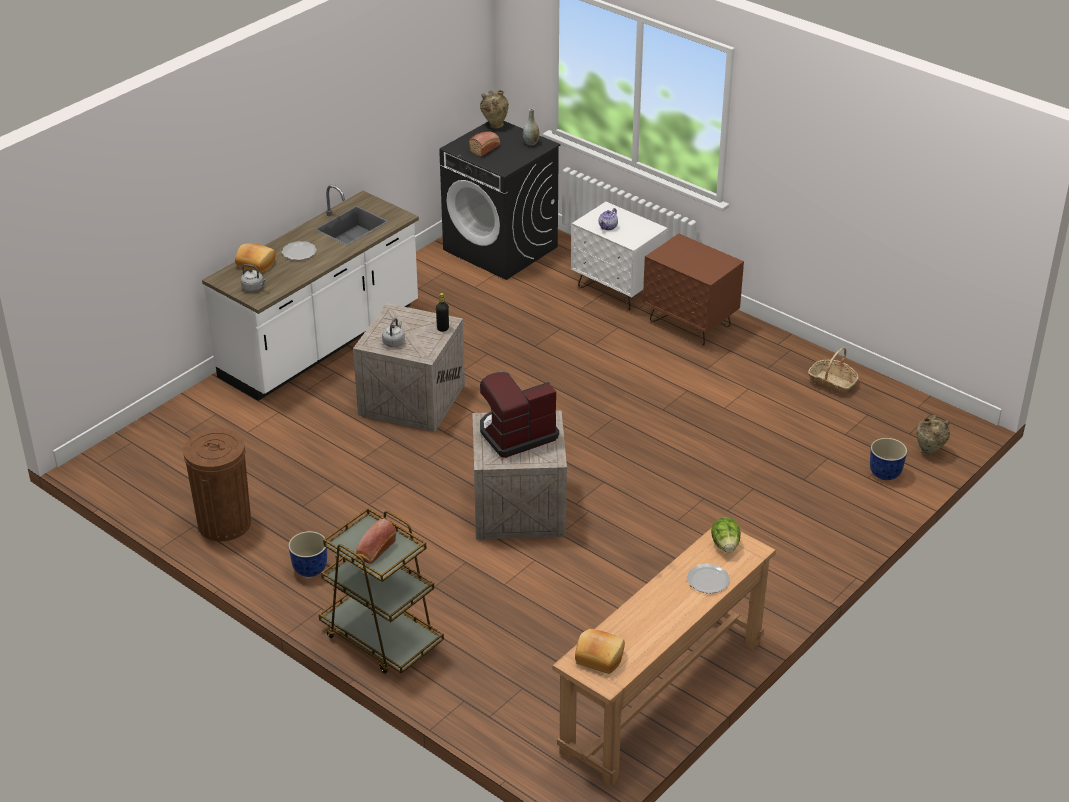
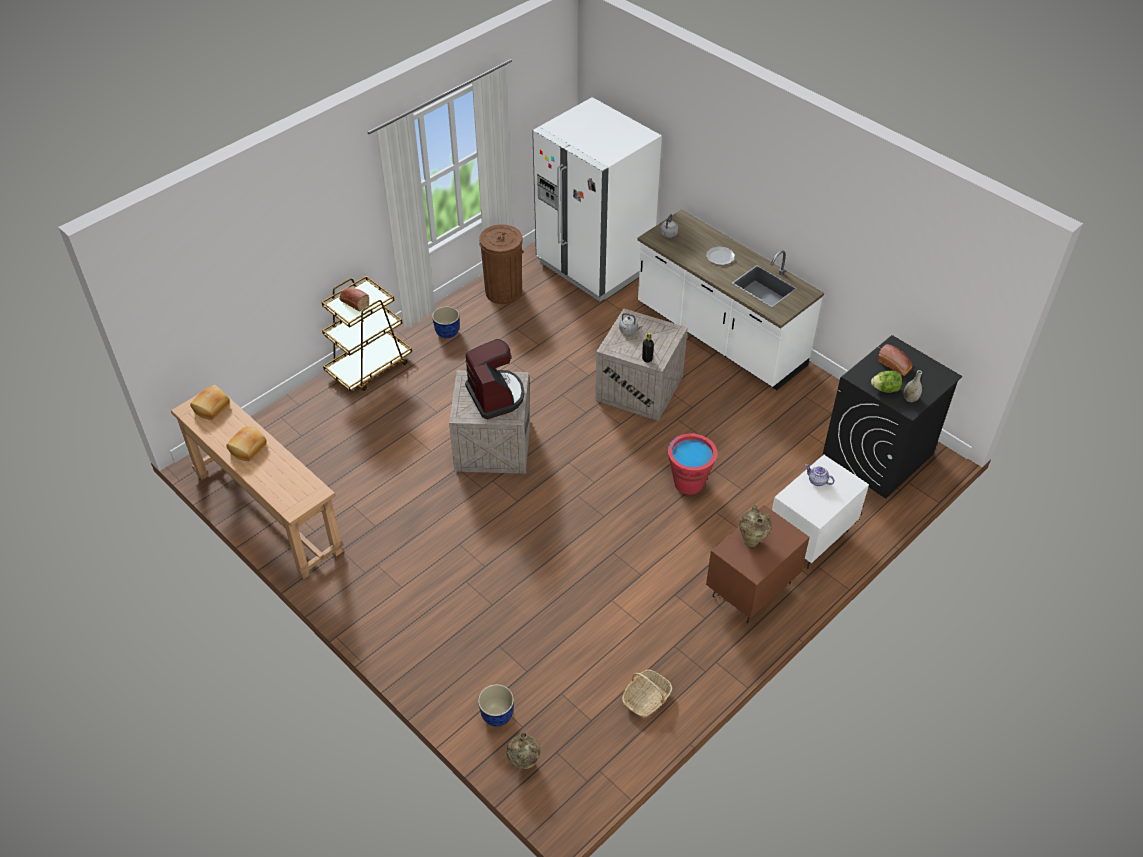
camera: 95 degrees right, 10 degrees up
(173, 445) = (594, 265): none -> white fridge
(256, 264) = (703, 235): bread -> bread (248, 449)
(494, 125) = (944, 374): beige vase -> beige vase (752, 540)
(556, 362) = (688, 483): none -> red bucket
(707, 580) = (268, 475): plate -> none
(725, 545) = (303, 492): lettuce -> lettuce (885, 389)

